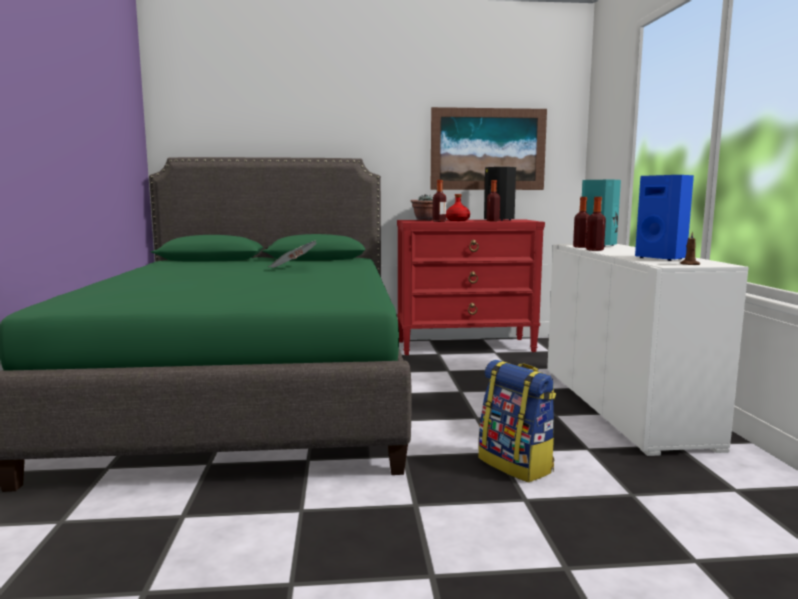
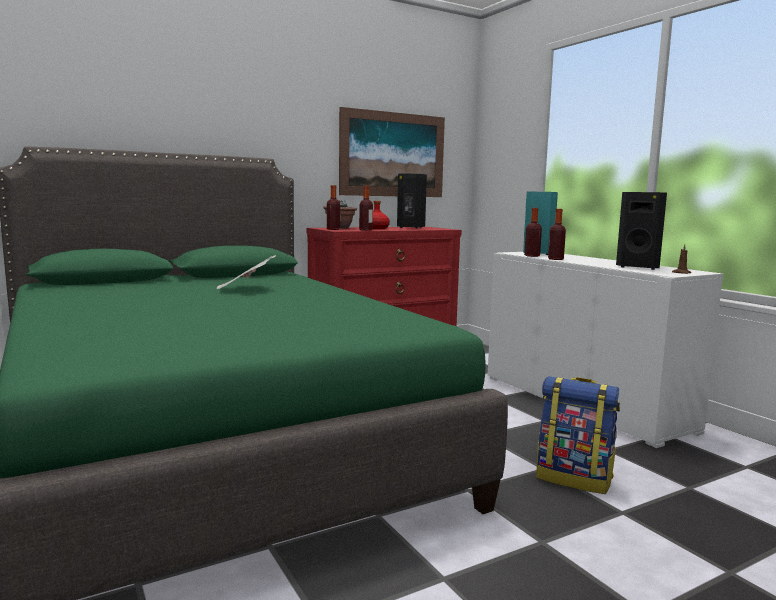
camera: 25 degrees left, 0 degrees up
(492, 221) = (413, 229): bottle -> bottle (333, 229)
(662, 258) = (639, 267): blue speaker -> black speaker

